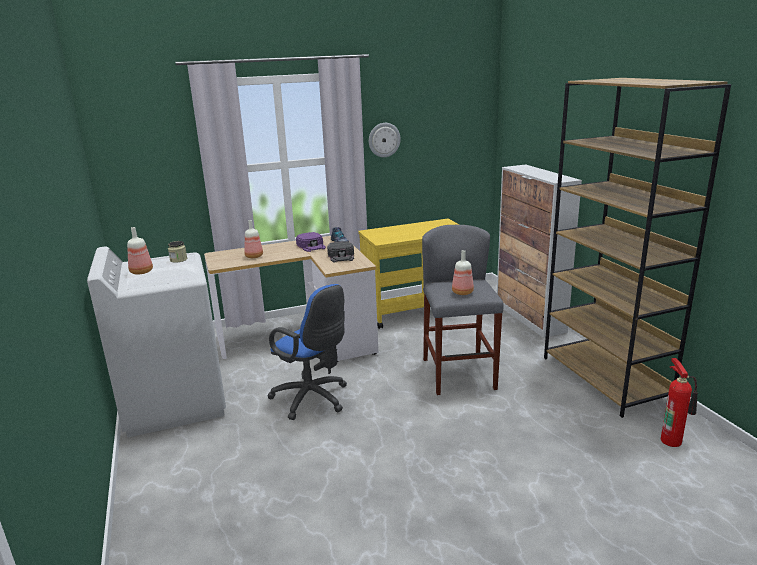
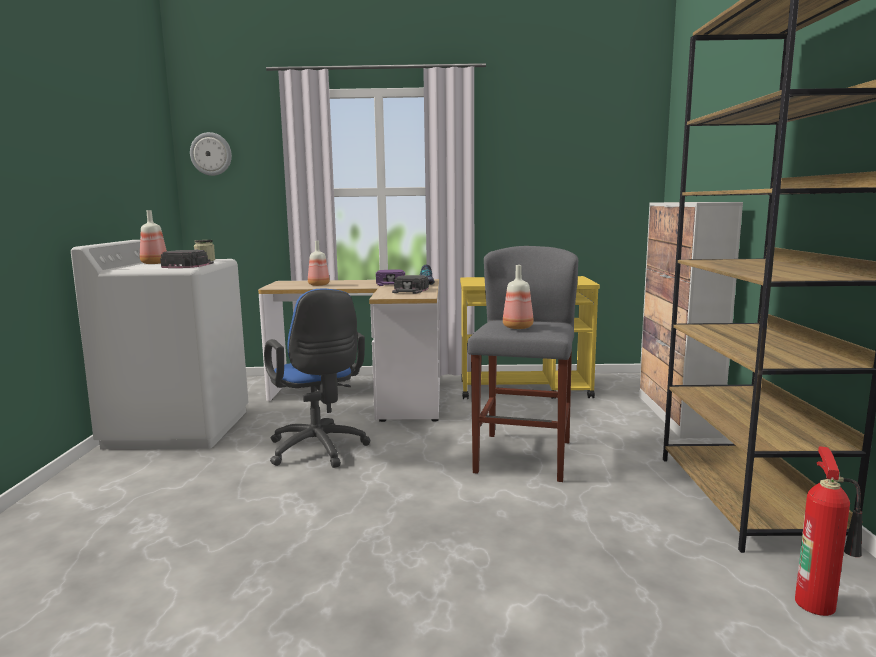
camera: 20 degrees right, 10 degrees down
(182, 272) = (188, 265): none -> black cap
(384, 140) = (506, 171): wall clock -> wall clock (211, 154)

